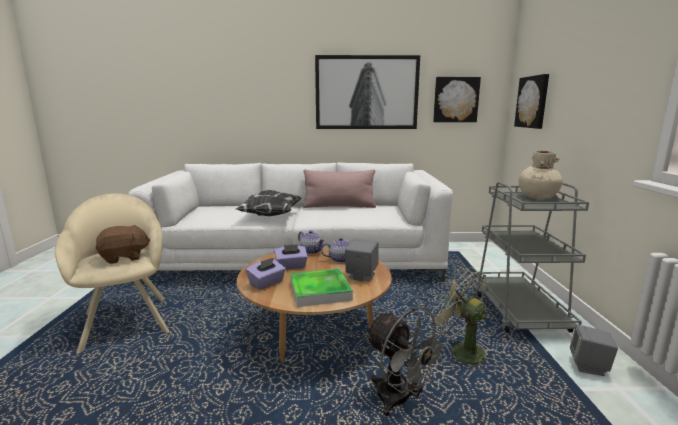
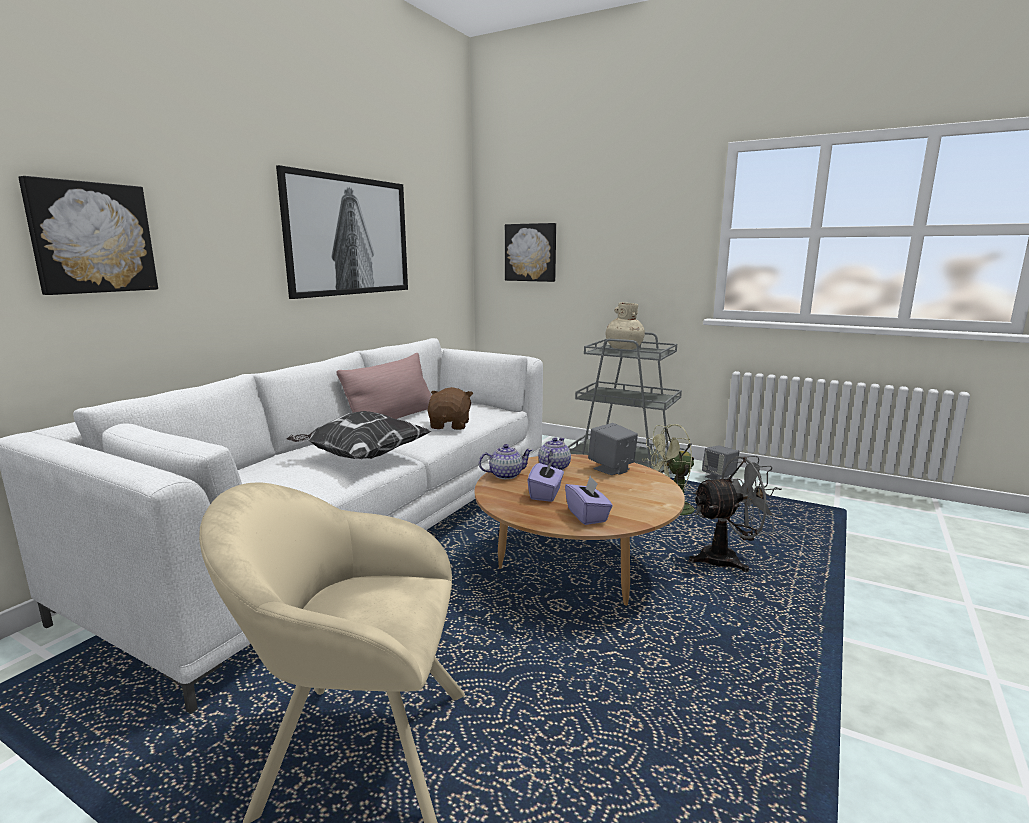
camera: 60 degrees left, 0 degrees up
(124, 257) = (381, 600): brown plush toy -> brown plush toy (450, 425)
(320, 291) = (636, 494): tray -> none
(455, 99) = (436, 248): picture -> picture (91, 238)

